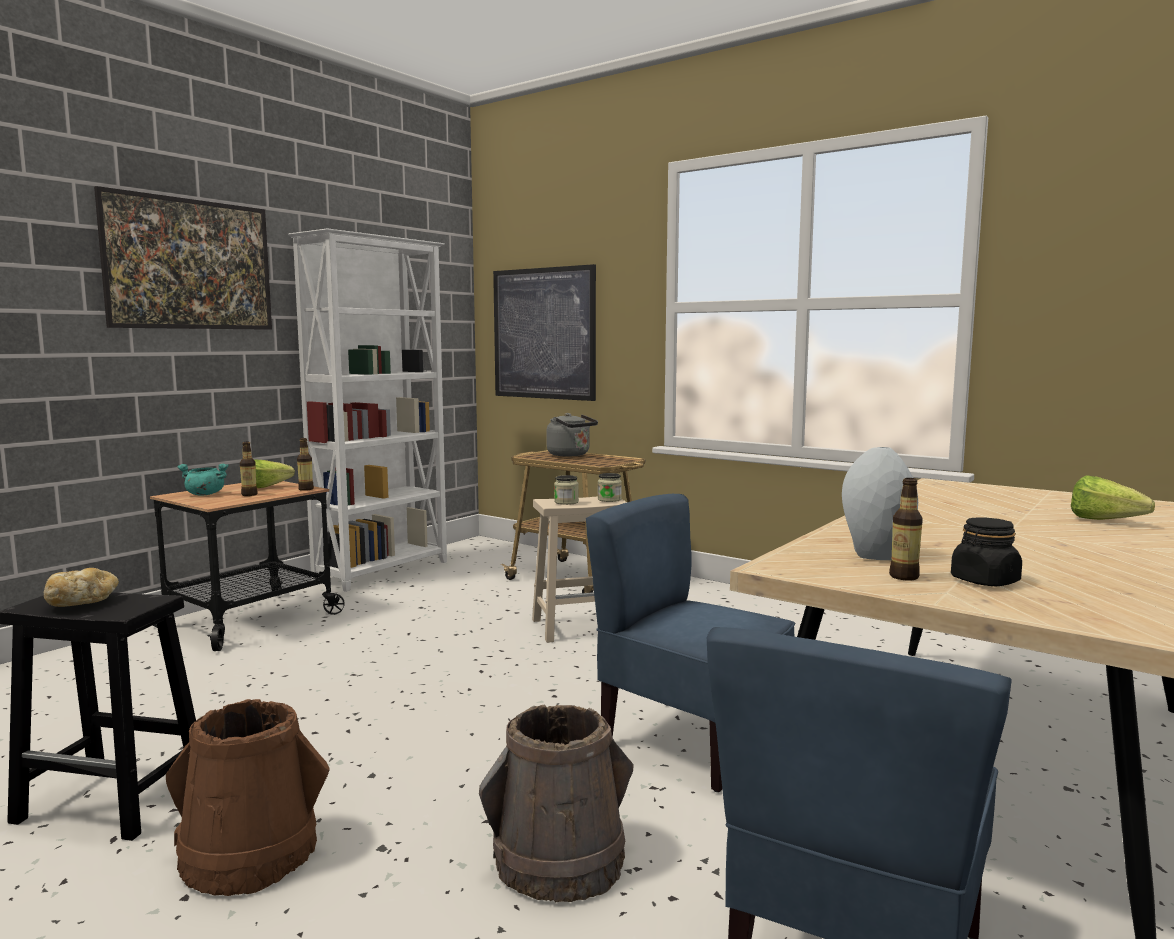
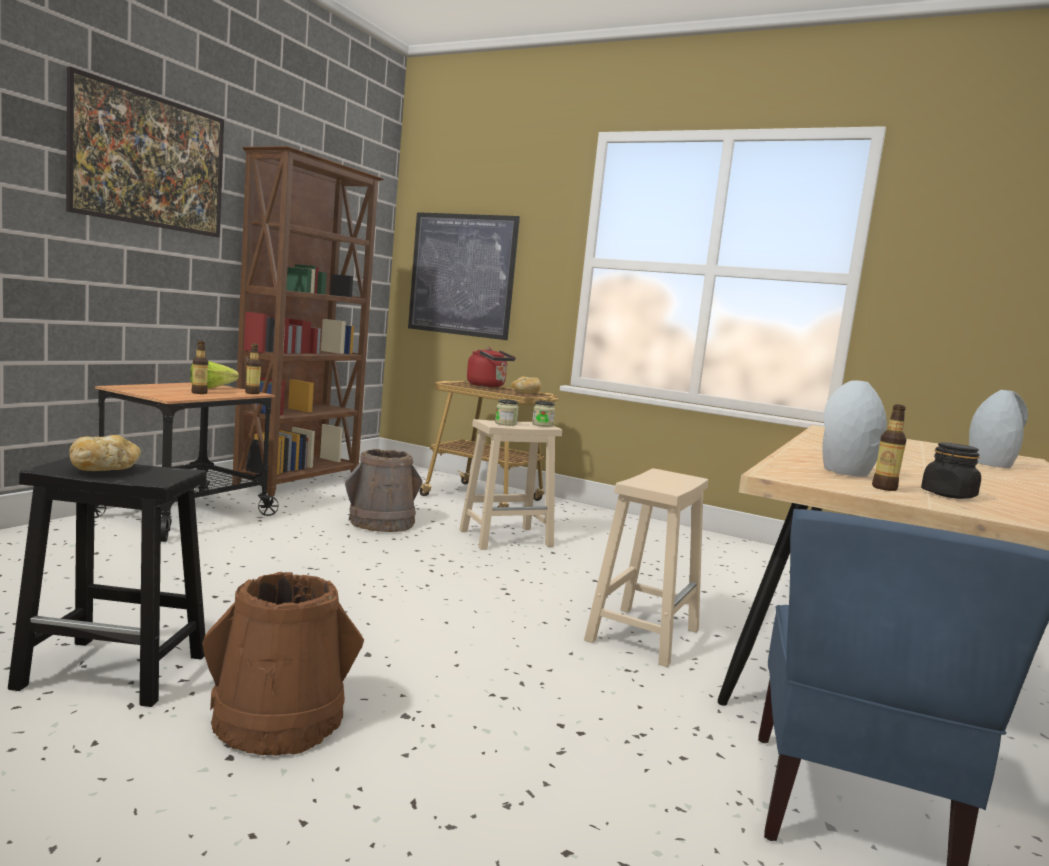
camera: 10 degrees left, 0 degrees up
(204, 494) = (151, 389): turquoise cooking pot -> none
(384, 571) = (300, 482): white bookcase -> brown bookcase
(560, 861) = (573, 727): brown bucket -> brown bucket (382, 523)
(571, 455) = (488, 386): grey kettle -> red kettle
(609, 460) = (526, 393): none -> bread
(691, 741) = (643, 634): blue chair -> beige stool
(1110, 522) = (990, 464): lettuce -> grey vase

